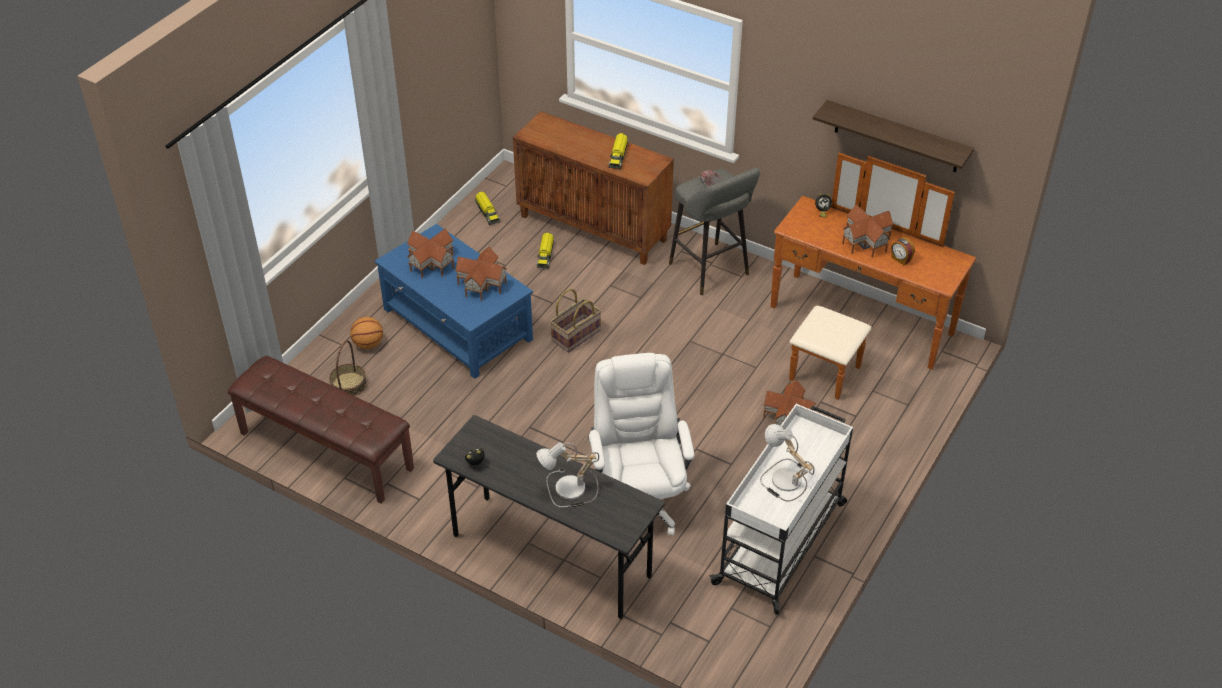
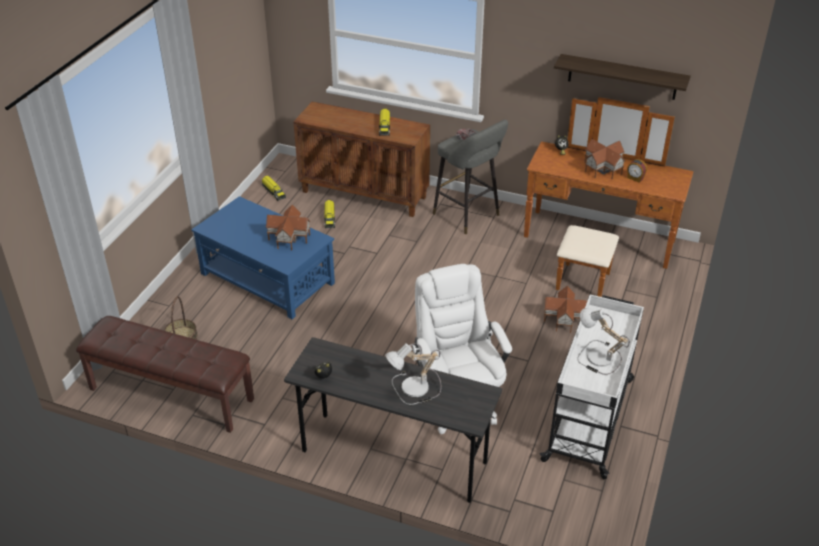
camera: 10 degrees left, 5 degrees down
(368, 344) = (193, 302): basketball -> none
(432, 262) = (242, 225): toy house -> none
(575, 335) = (370, 275): basket -> none

